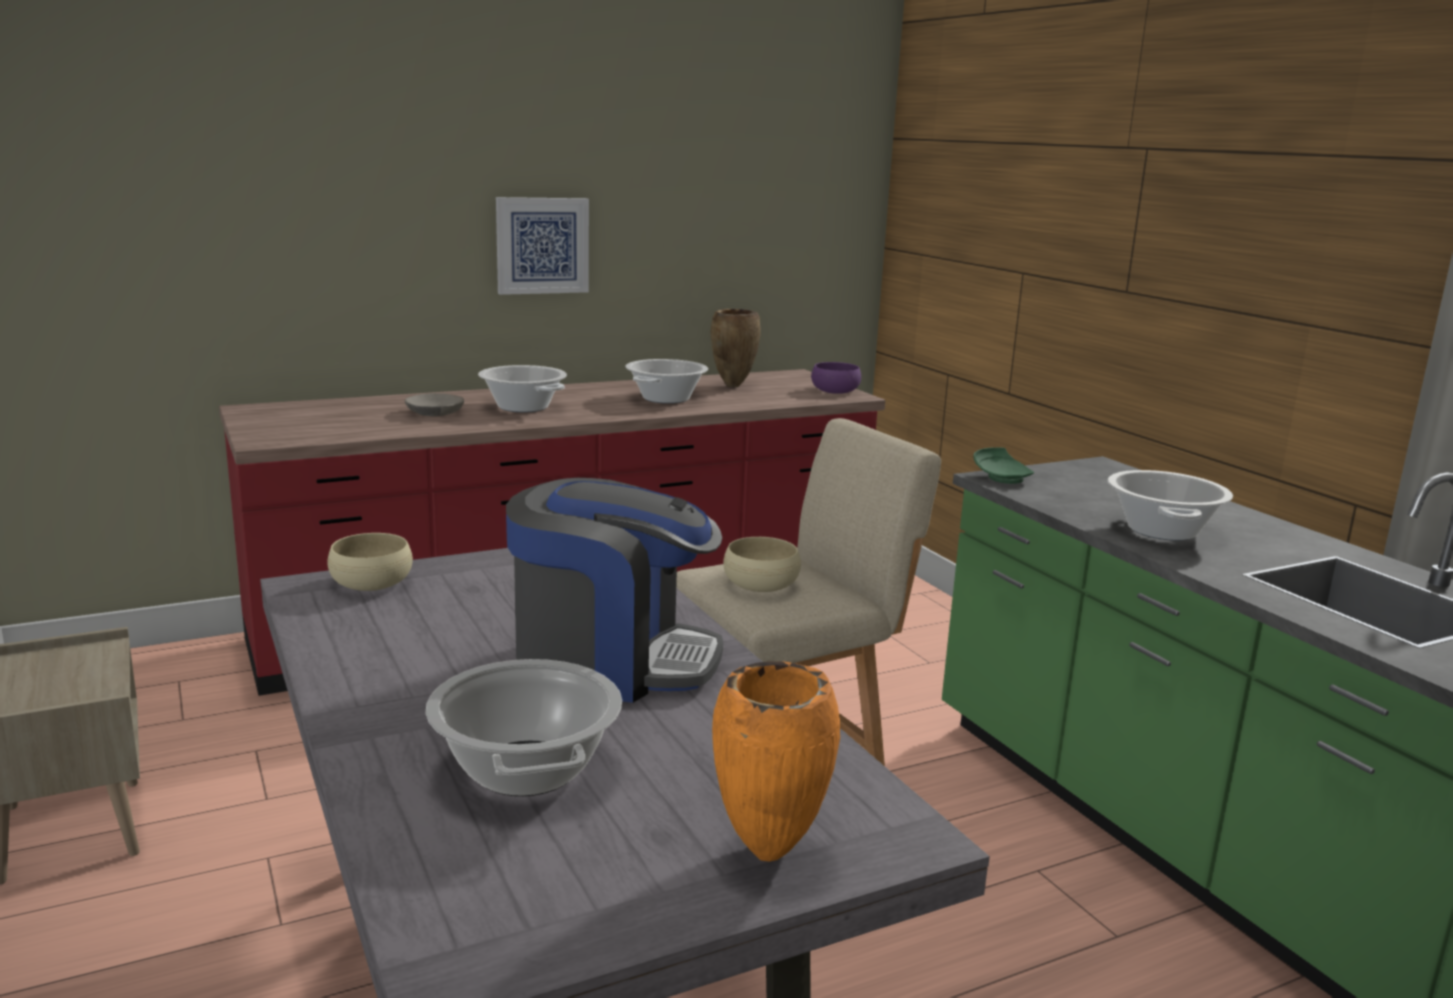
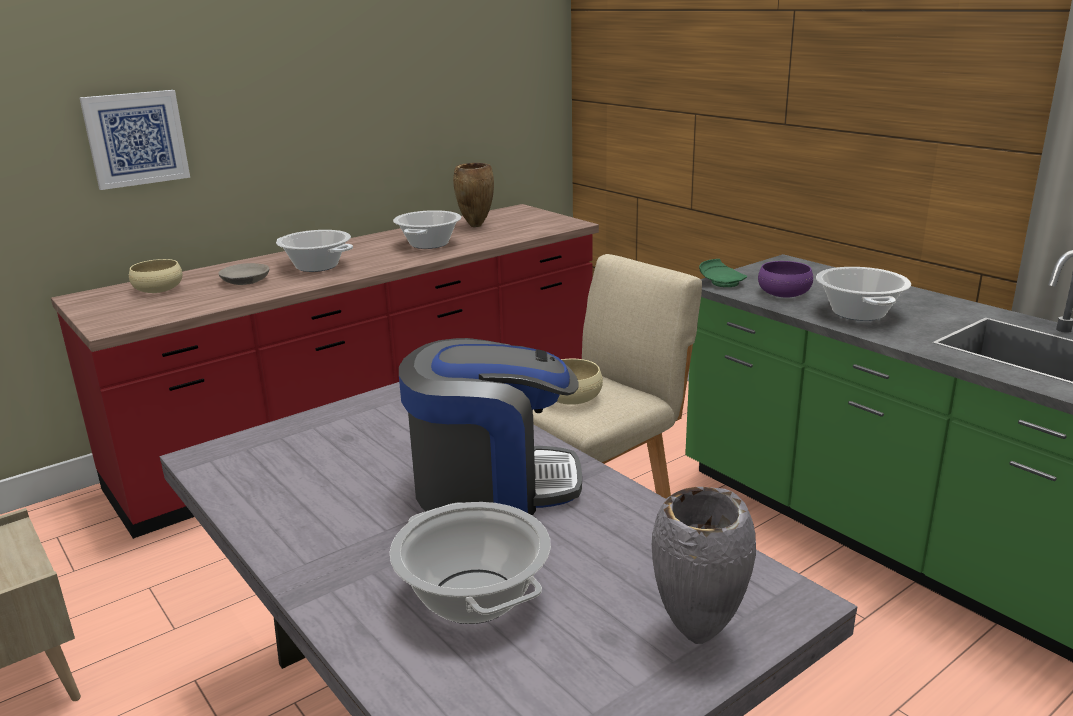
camera: 10 degrees left, 5 degrees up
(371, 583) = (258, 445): beige bowl -> beige bowl (158, 289)
(542, 245) = (307, 126): picture -> picture (136, 138)
(769, 854) = (699, 637): orange vase -> grey vase
(835, 390) = (556, 221): purple bowl -> purple bowl (783, 293)

